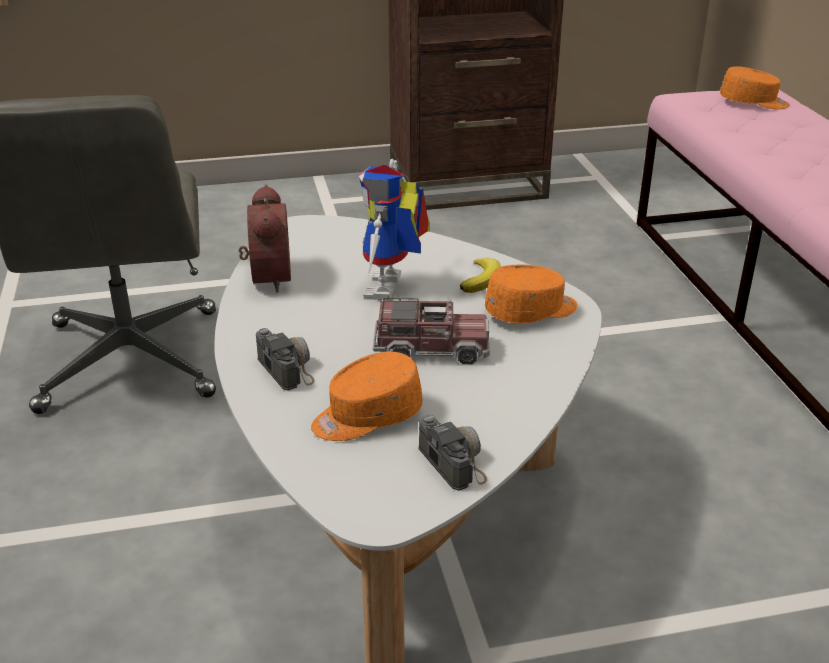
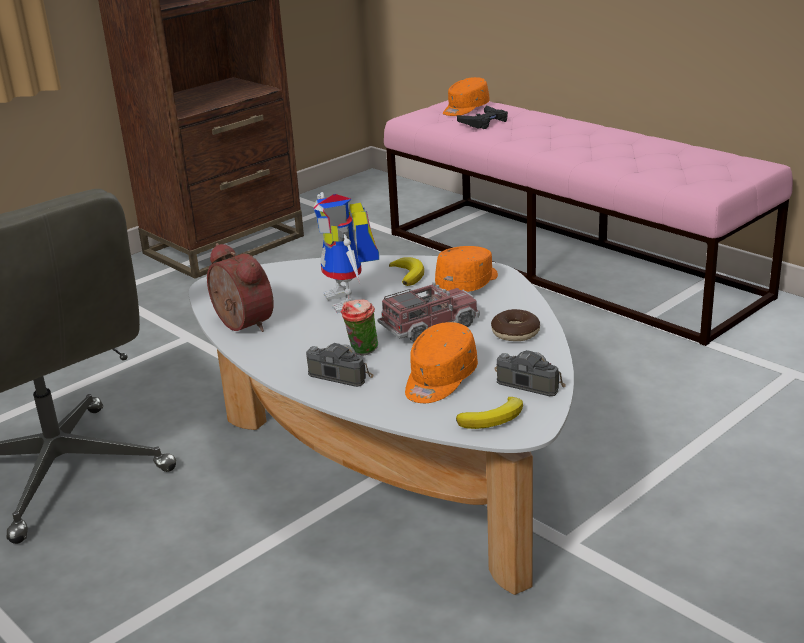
camera: 30 degrees left, 5 degrees down
(334, 351) = (361, 352): none -> cup
(365, 489) = (494, 418): none -> banana
(509, 392) = (515, 333): none -> donut
(753, 102) = (465, 109): orange cap -> orange cap turned 150 degrees clockwise
(757, 124) = (484, 122): none -> black game controller

